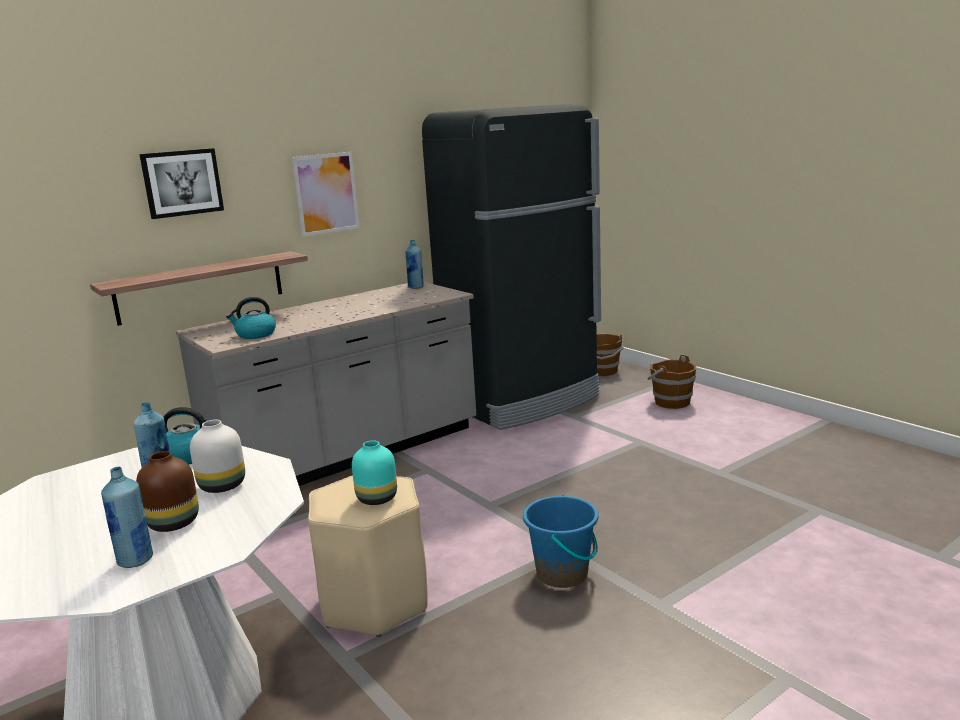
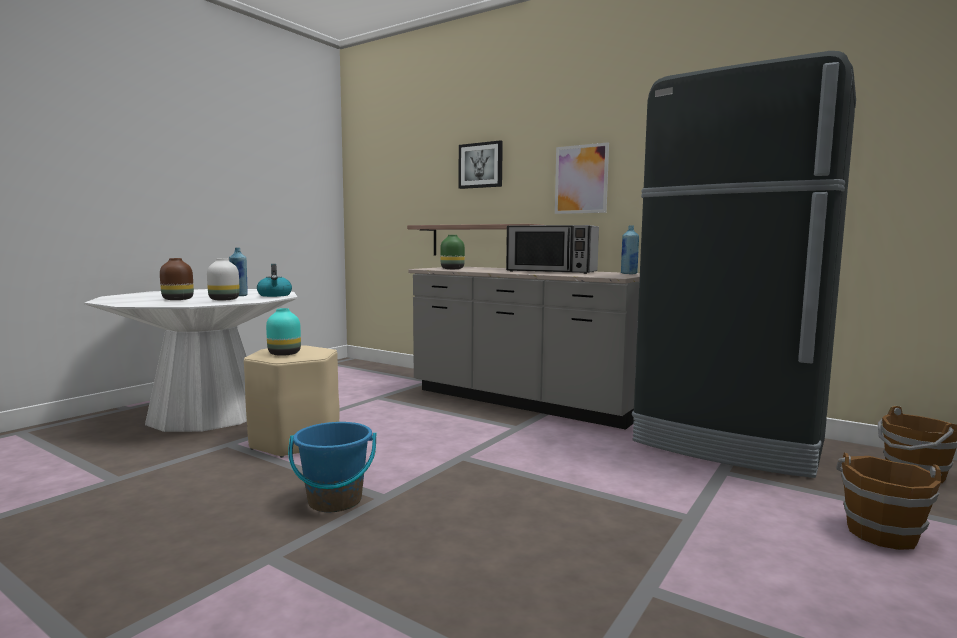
camera: 70 degrees right, 10 degrees down
(135, 560) = (137, 300): blue bottle -> none
(255, 334) = (452, 269): kettle -> green vase
(357, 304) = (551, 271): none -> microwave

